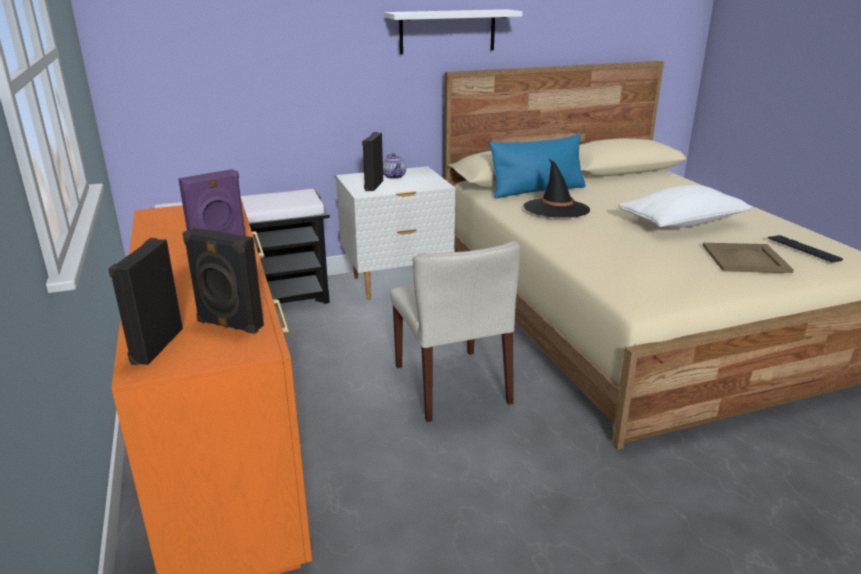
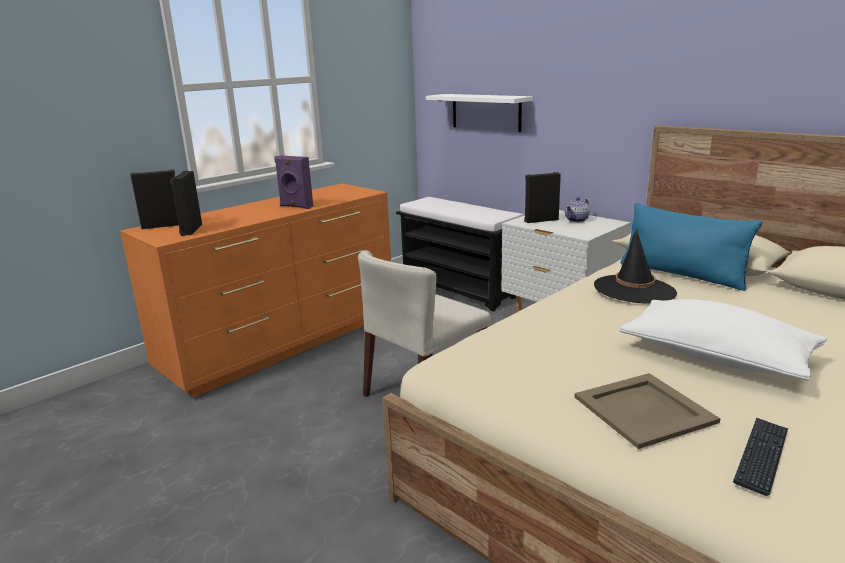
camera: 65 degrees right, 5 degrees down
(447, 31) = (669, 82): white shelf -> white shelf (486, 112)

